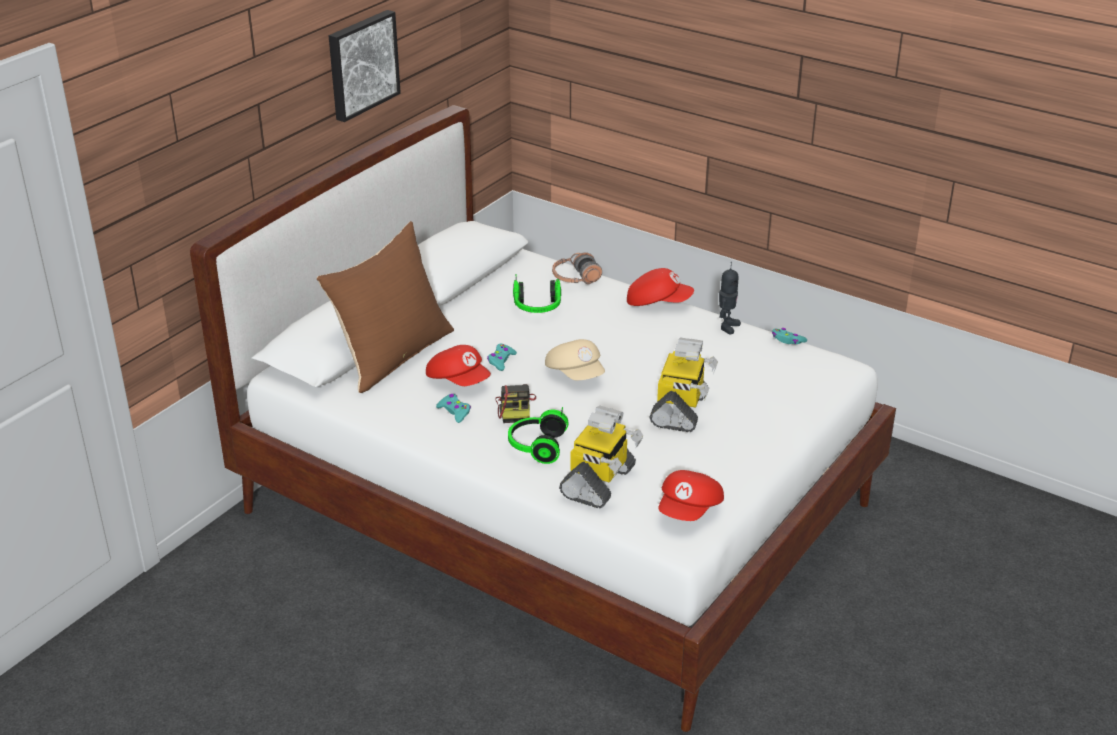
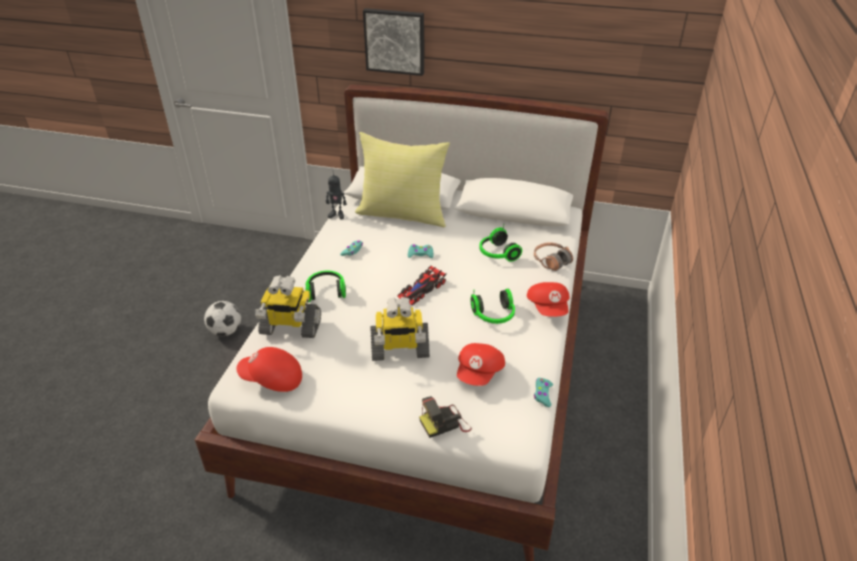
camera: 70 degrees right, 5 degrees up
(337, 702) = (226, 331): none -> football
(361, 64) = (519, 39): picture -> picture (395, 41)
(393, 356) = (403, 213): brown pillow -> yellow pillow
(459, 380) = (389, 244): red cap -> red cap (480, 373)
(515, 408) = (366, 273): camera -> camera (445, 423)
(576, 374) = (421, 289): beige cap -> toy car
(653, 338) = (494, 316): none -> headphones
(727, 326) = (539, 353): toy robot -> toy robot (337, 215)

